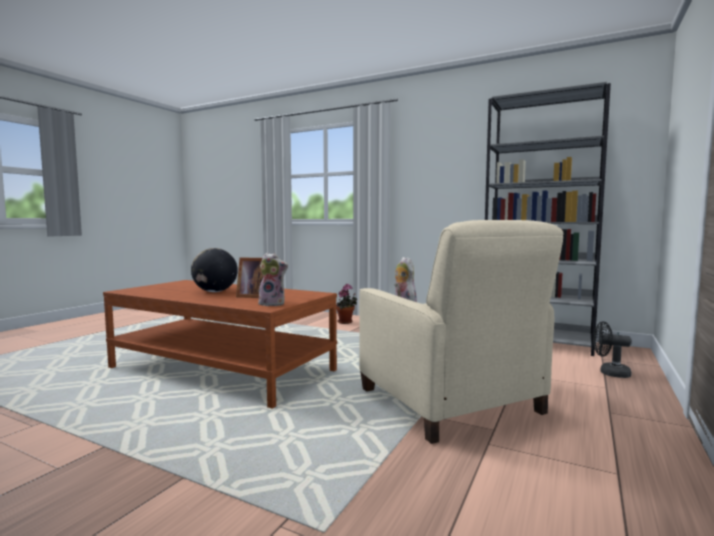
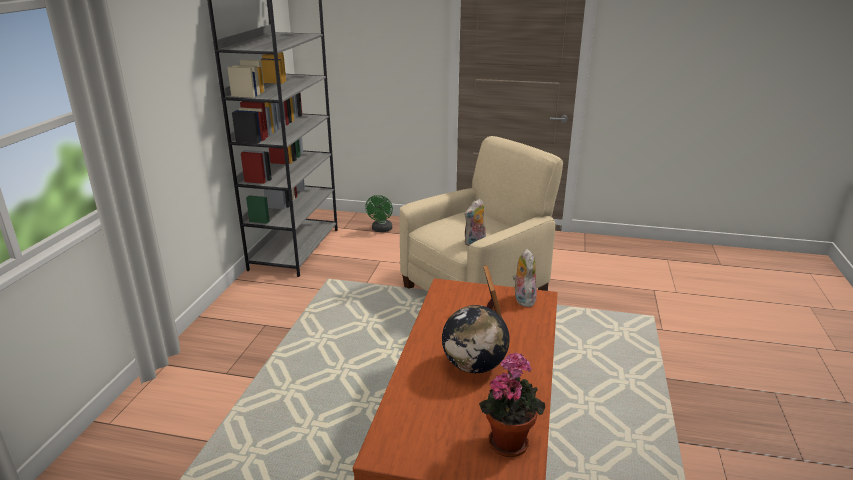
camera: 105 degrees left, 20 degrees up
(346, 322) = (187, 392): potted plant -> potted plant (508, 440)
(609, 373) = (381, 230): black fan -> green fan

